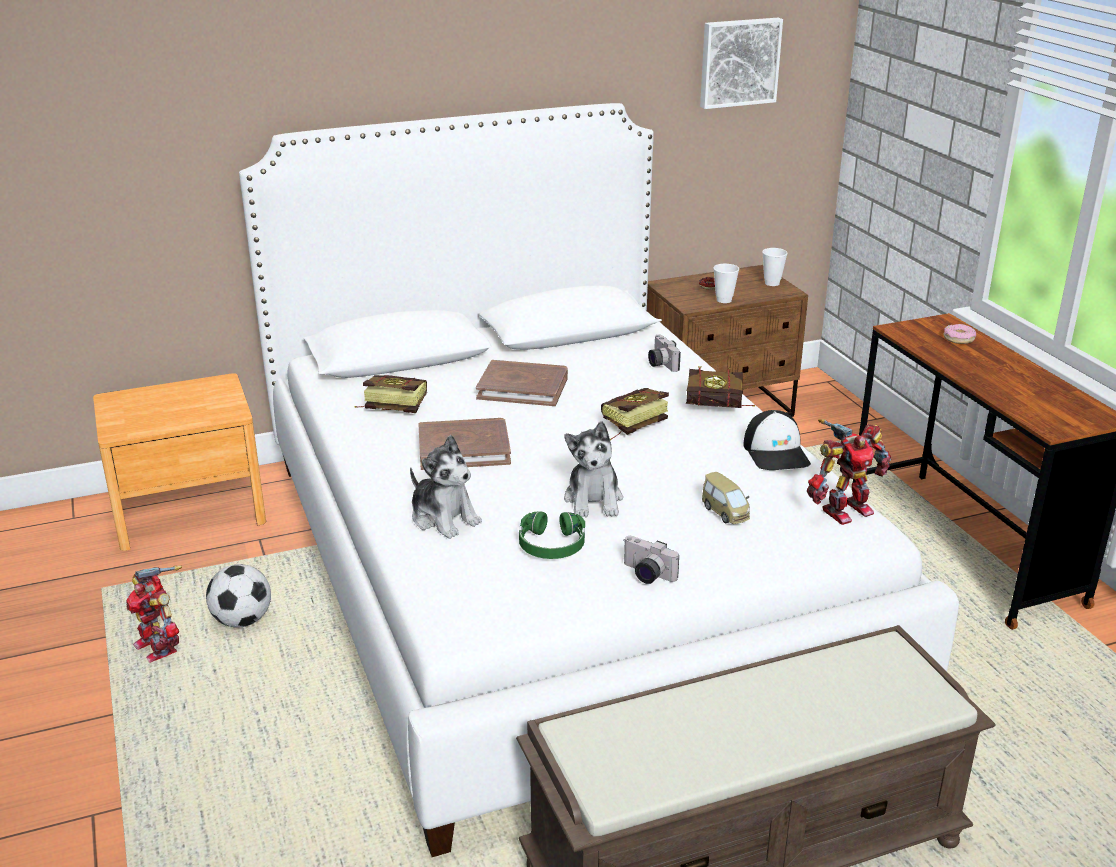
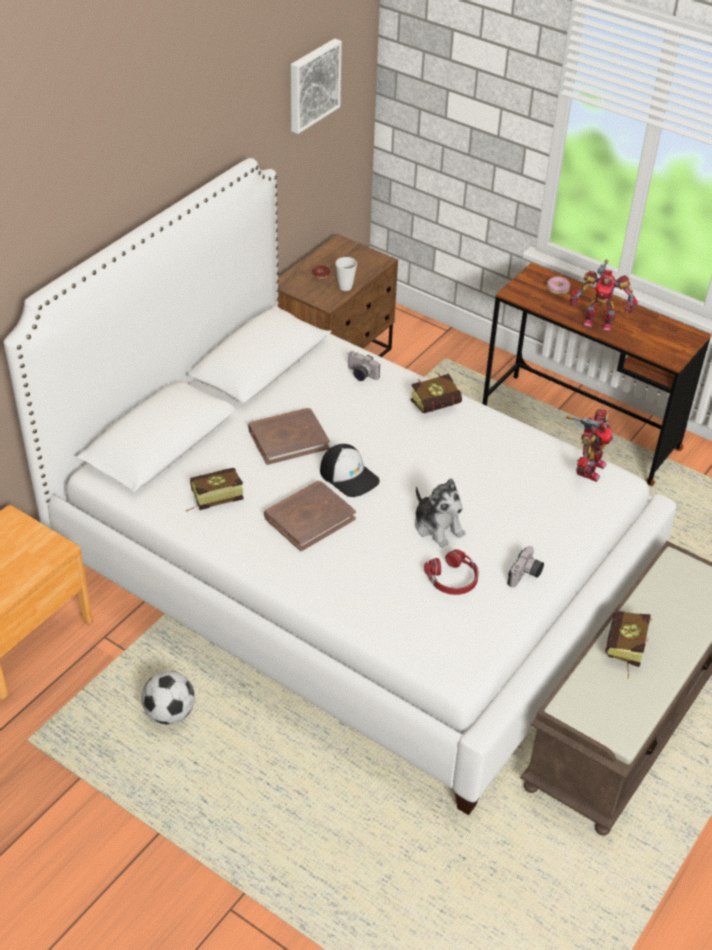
camera: 35 degrees left, 15 degrees up
(159, 647) = (131, 766): toy robot -> toy robot (598, 321)
(444, 518) = (361, 587): plush toy -> none
(551, 545) = (453, 579): green headphones -> red headphones
(629, 426) = (398, 448): book -> book (624, 652)
(646, 575) = (526, 576): camera -> camera turned 60 degrees counterclockwise
(725, 512) = (525, 501): toy car -> none
(772, 283) = (362, 254): cup -> none
(776, 453) = (509, 434): cap -> cap (349, 476)

